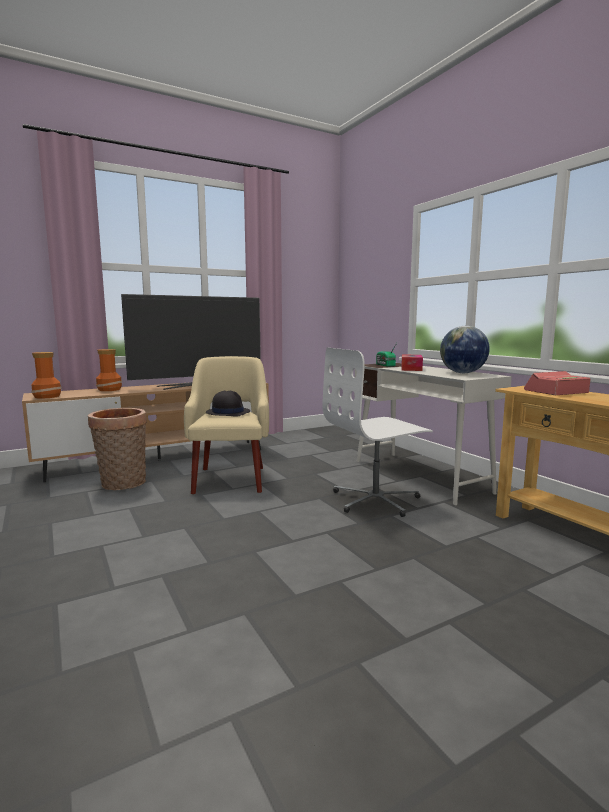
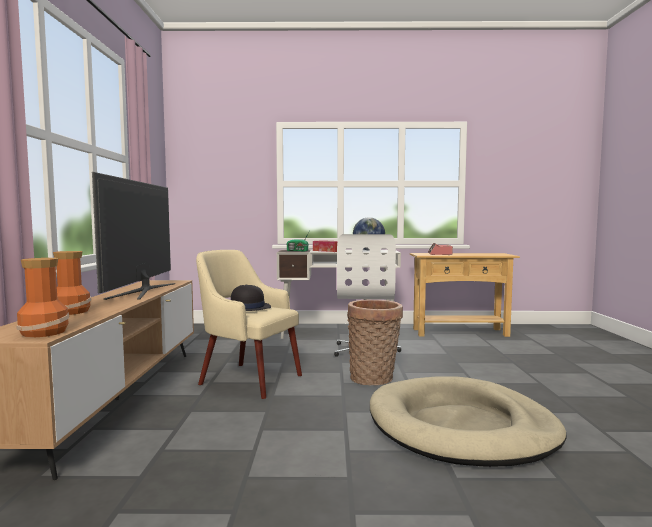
camera: 60 degrees left, 5 degrees down
(122, 484) = (175, 426): basket -> basket (374, 379)
(180, 591) = (461, 427): none -> beige dog bed

